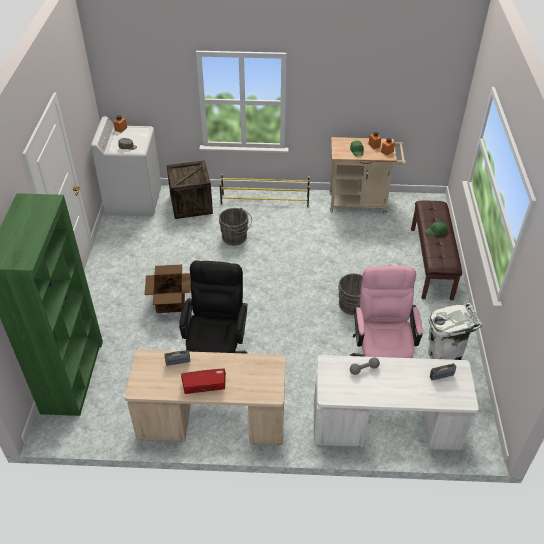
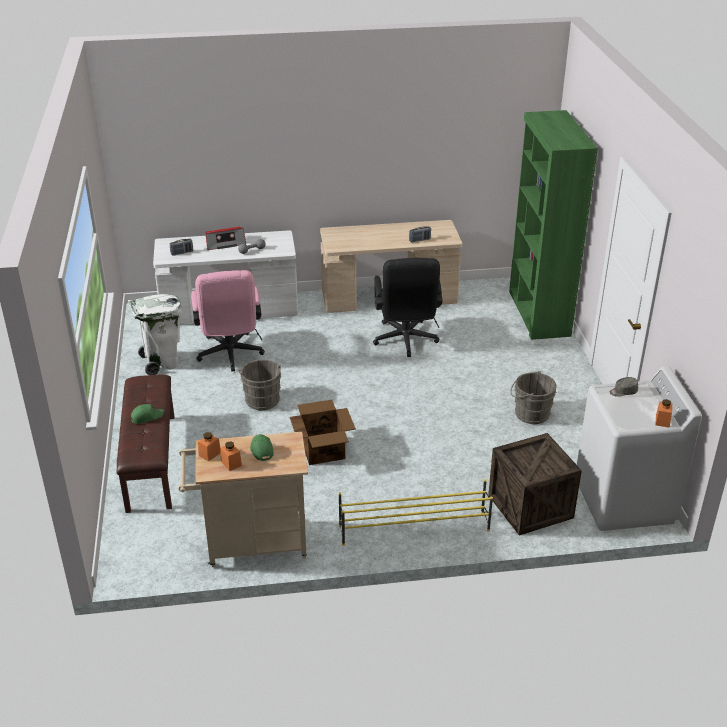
camera: 170 degrees right, 10 degrees down
(170, 302) = (481, 379): cardboard box -> cardboard box (323, 450)
(204, 385) = (390, 231): radio -> radio (225, 243)
(236, 238) = (436, 462): grey bucket -> grey bucket (529, 413)

